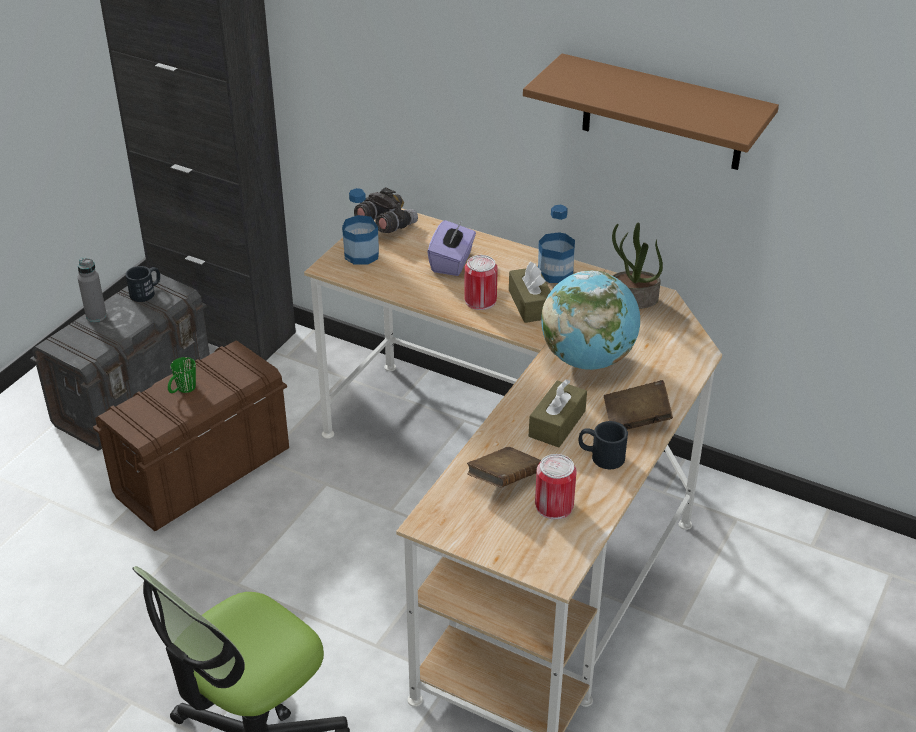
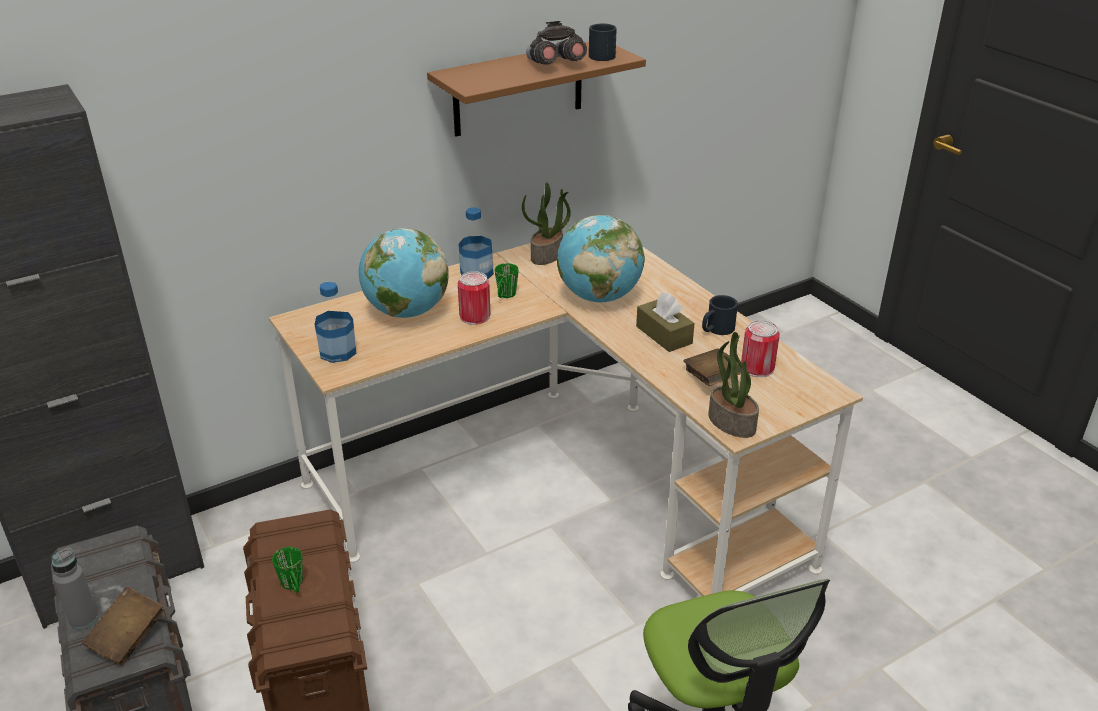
camera: 60 degrees left, 5 degrees down
(146, 292) = (93, 564): black mug -> black mug (599, 54)
(385, 226) = (310, 326): grey binoculars -> grey binoculars (554, 65)
(440, 514) = (730, 422): none -> potted plant
(452, 262) = (406, 312): purple tissue box -> globe
(530, 304) = (505, 296): brown tissue box -> green mug
(636, 419) = (686, 302): brown book -> brown book (128, 638)

